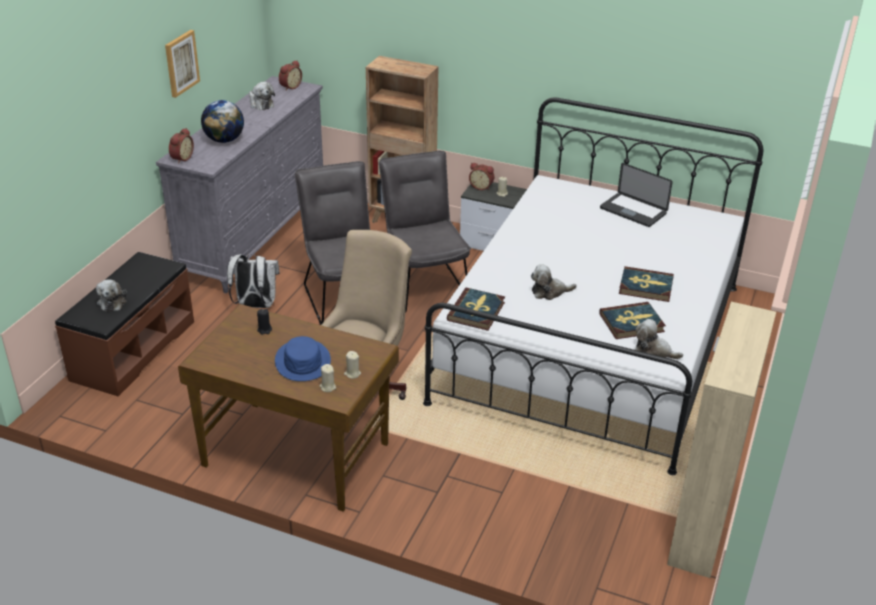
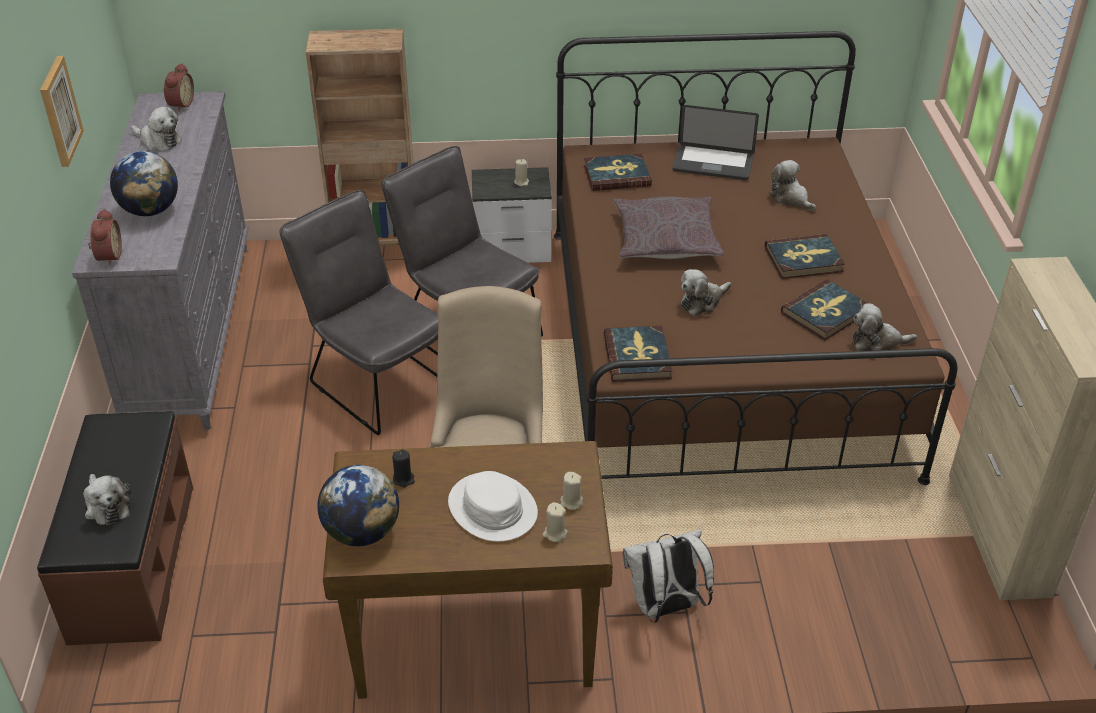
camera: 25 degrees left, 5 degrees up
(218, 349) = (362, 532): none -> globe
(255, 305) = (264, 434): white backpack -> white backpack (665, 608)
(303, 361) = (493, 508): blue hat -> white hat
(481, 187) = (489, 179): alarm clock -> none
(557, 201) = (617, 175): none -> book
(557, 248) = (666, 239): none -> grey pillow
(591, 342) = (720, 345): white bed -> brown bed
(671, 246) = (790, 198): none -> plush toy

